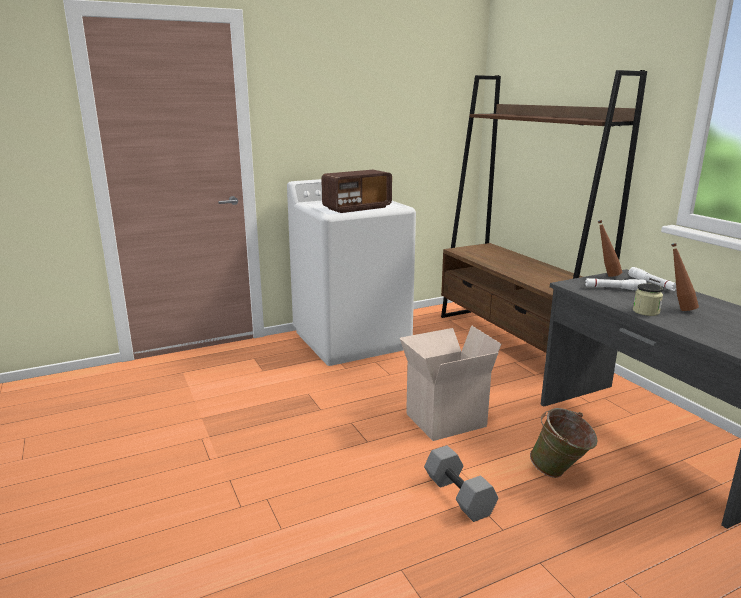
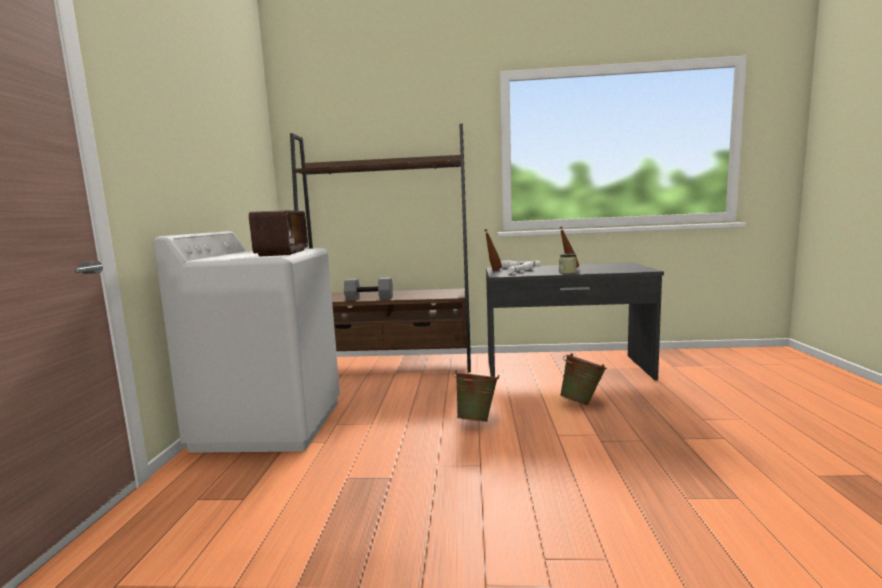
camera: 60 degrees left, 10 degrees down
(445, 419) = (476, 420): cardboard box -> green bucket
(460, 496) = (592, 444): grey dumbbell -> grey dumbbell (370, 298)

